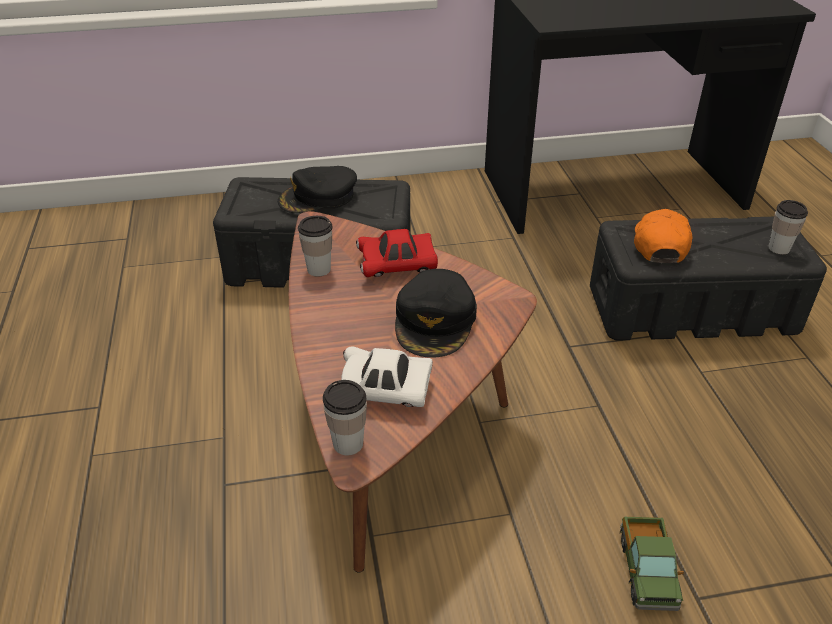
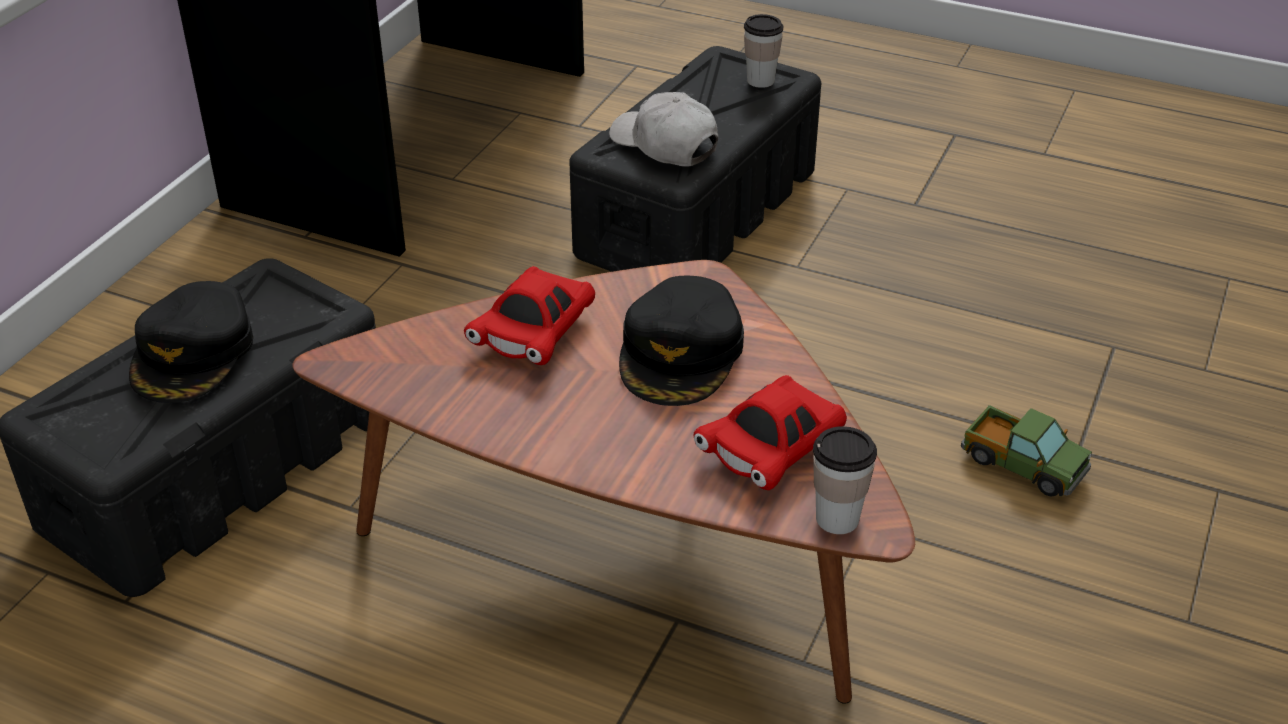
camera: 55 degrees left, 0 degrees up
(319, 269) = (459, 404): cup -> none
(384, 391) = (771, 450): white toy car -> red toy car
(435, 321) = (681, 353): black cap -> black cap turned 60 degrees clockwise
(659, 244) = (664, 144): orange cap -> white cap

